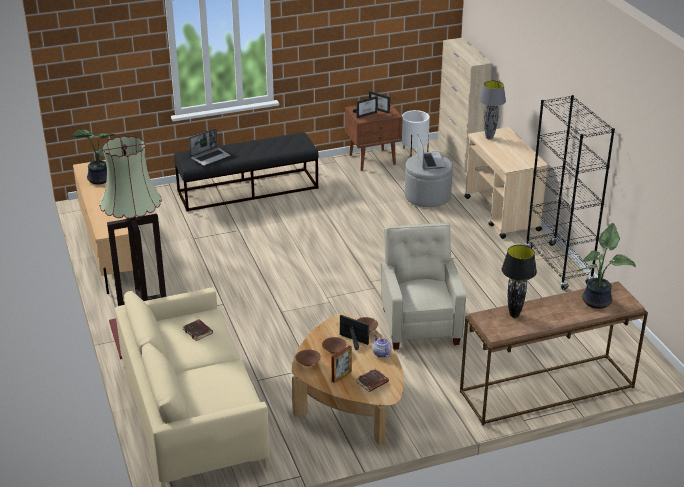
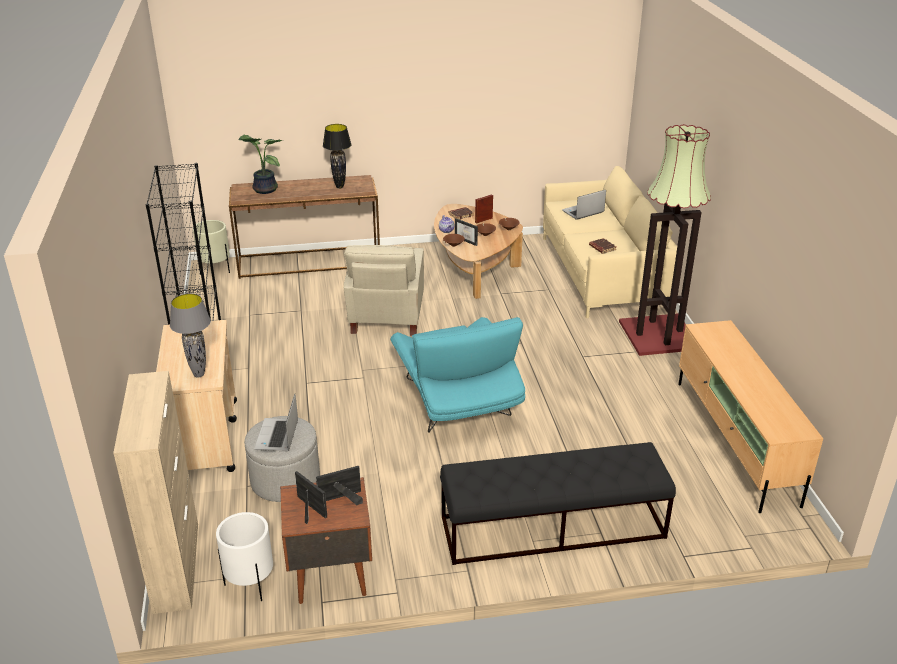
camera: 170 degrees left, 0 degrees up
(98, 179) = (769, 405): potted plant -> none
(210, 157) = (613, 463): laptop -> laptop (582, 212)
(326, 254) = (458, 403): none -> turquoise armchair
(643, 366) = (215, 269): none -> beige planter

